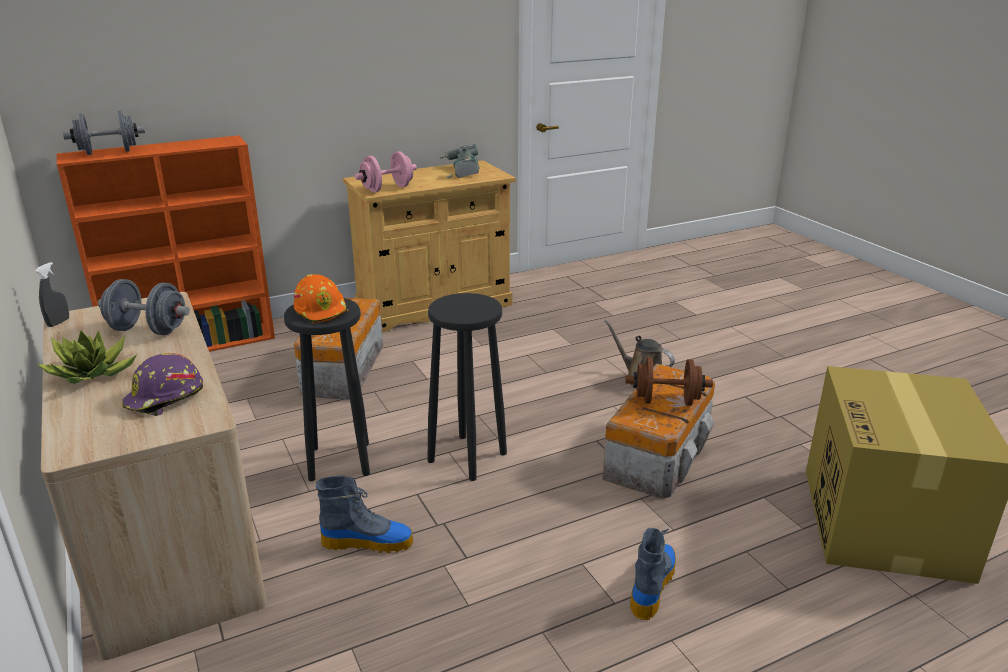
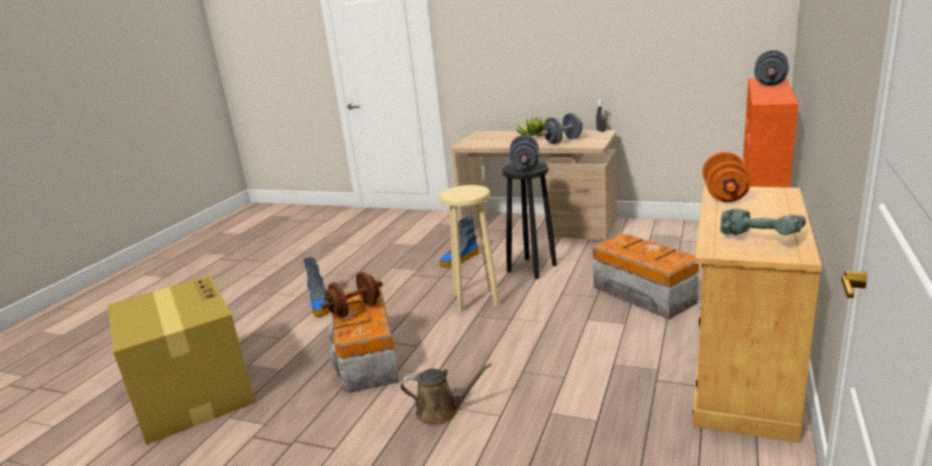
camera: 140 degrees right, 5 degrees down
(165, 398) = (491, 141): purple hard hat -> none
(322, 310) = (525, 167): orange hard hat -> grey dumbbell
(387, 189) = (724, 195): pink dumbbell -> orange dumbbell
(468, 456) = (476, 300): black stool -> beige stool

